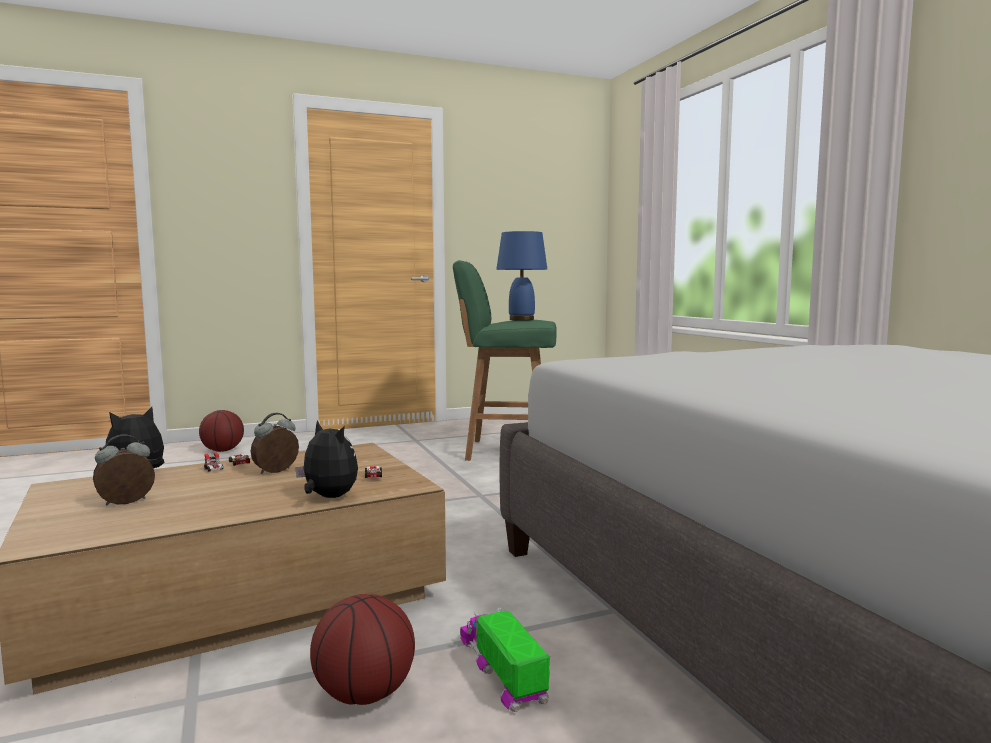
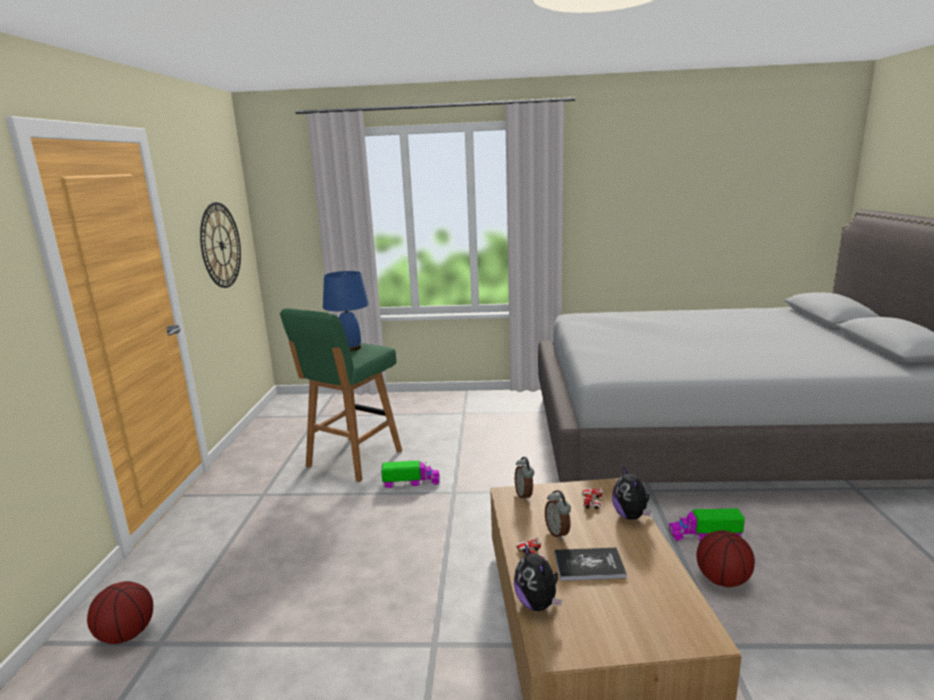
camera: 65 degrees left, 10 degrees up
(126, 503) = (617, 603): alarm clock -> alarm clock (524, 495)
(206, 488) = (589, 565): none -> book
(328, 497) = (631, 516): plush toy -> plush toy turned 75 degrees counterclockwise
(484, 477) = (411, 482): none -> toy truck
(536, 225) = (221, 245): none -> wall clock

